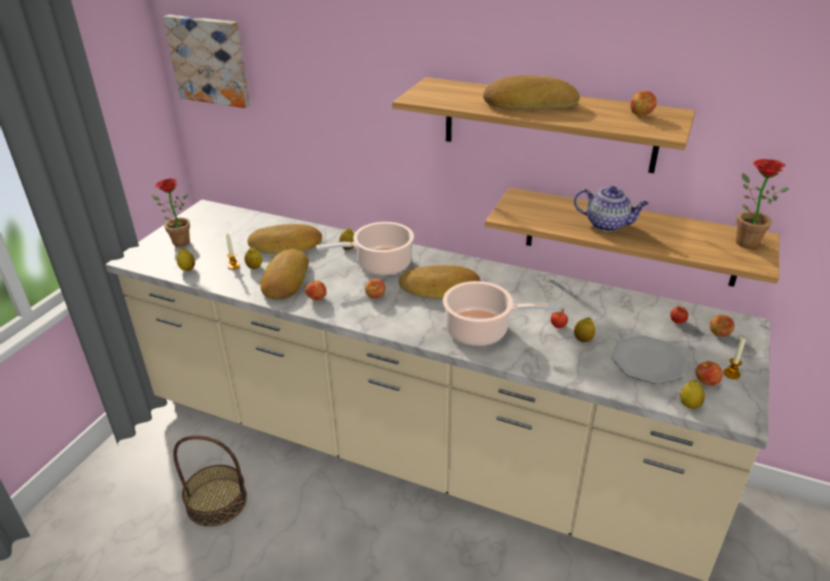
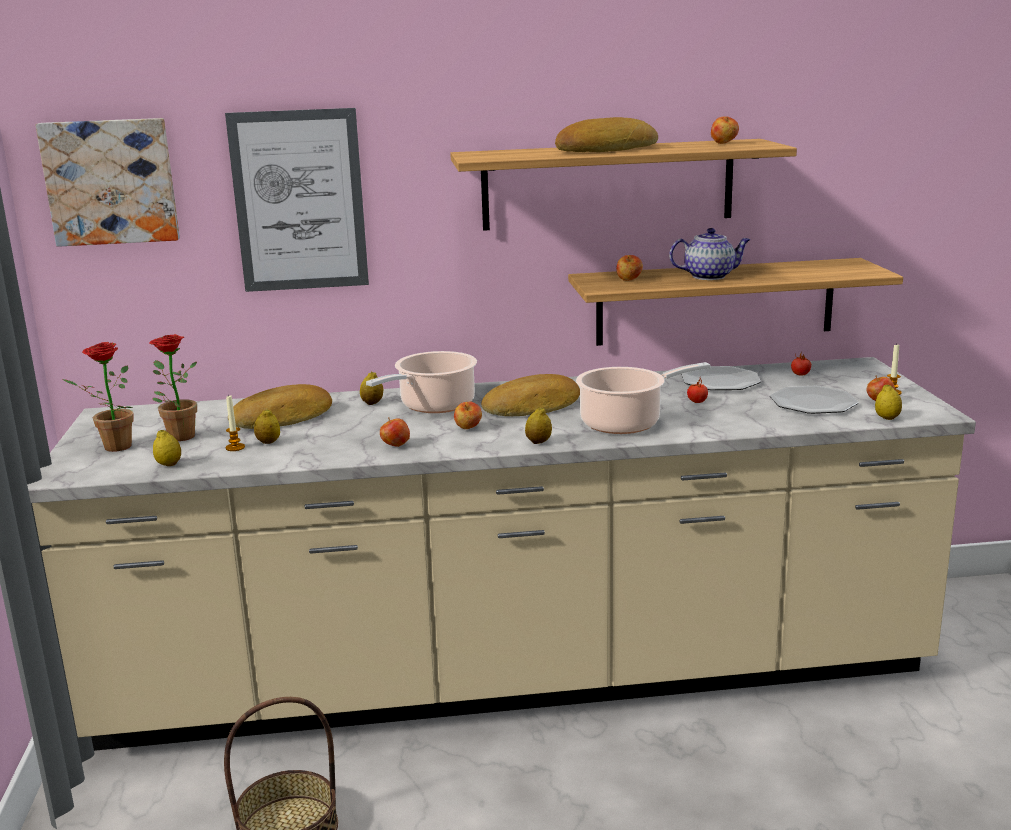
camera: 30 degrees left, 15 degrees down
(284, 280) = (328, 442): bread -> none
(321, 94) = (299, 201): none -> picture
(583, 340) = (735, 405): lemon -> lemon (538, 442)
(602, 307) = (720, 381): none -> plate
(719, 335) = (847, 374): apple -> apple (629, 280)
(743, 241) = (840, 265): potted plant -> potted plant (177, 435)

